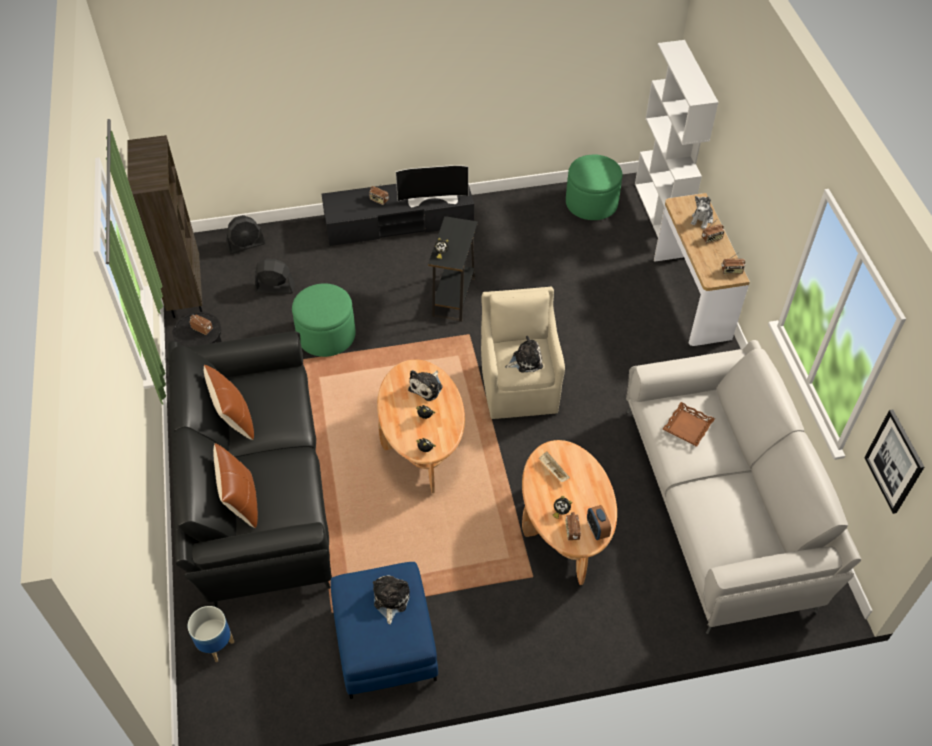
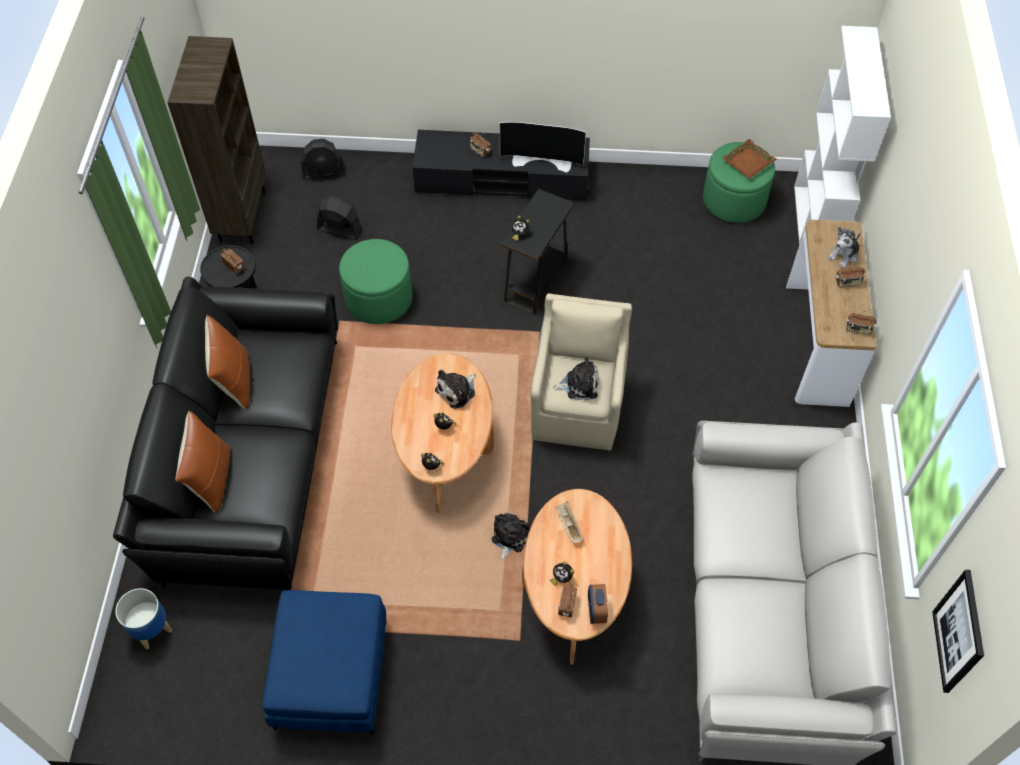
camera: 15 degrees right, 5 degrees up
(390, 599) = (336, 634): plush toy -> plush toy (509, 537)
(687, 426) = (745, 509): brown tray -> brown tray (748, 162)

